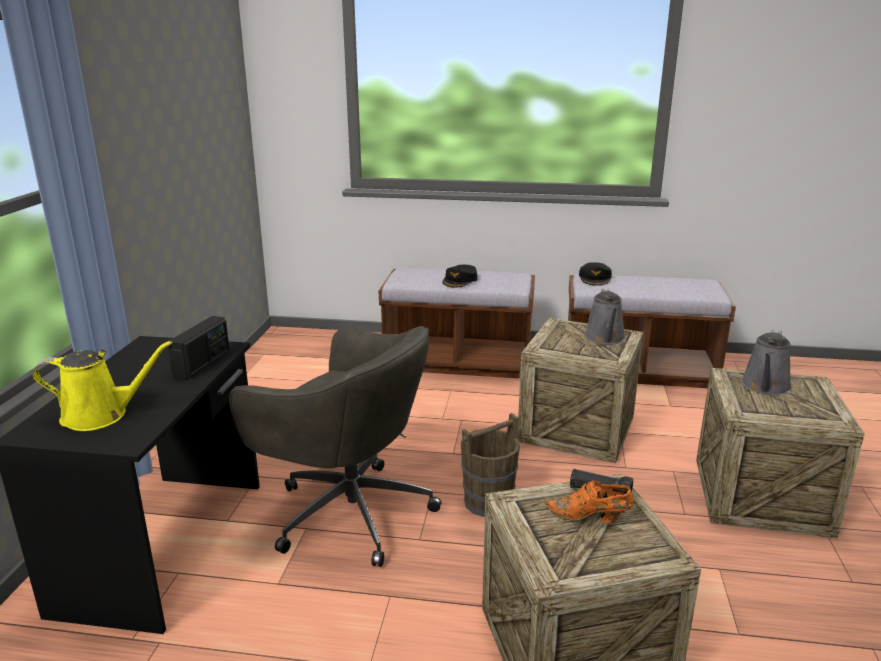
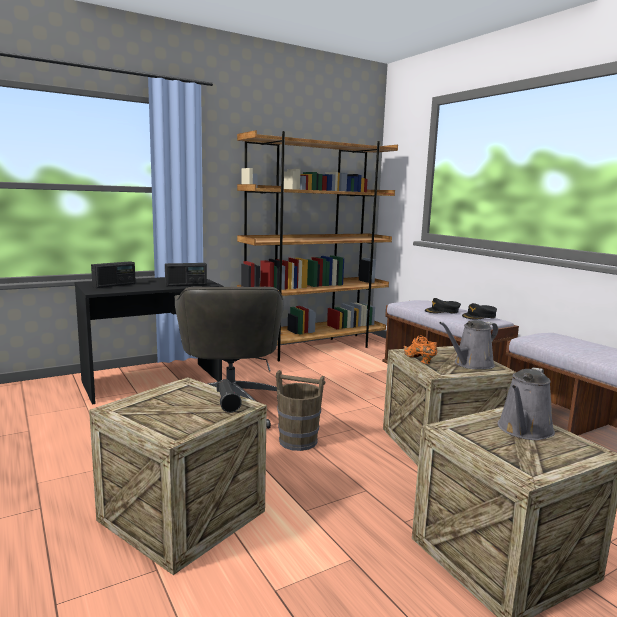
camera: 50 degrees right, 10 degrees down
(101, 415) = (114, 285): yellow watering can -> radio
(256, 378) = (314, 348): none -> brown bookcase
(590, 517) = (193, 406): orange shoe -> orange shoe (419, 359)
(595, 278) = (556, 335): black cap -> black cap (479, 316)
(765, 387) = (524, 430): grey watering can -> grey watering can turned 45 degrees counterclockwise

